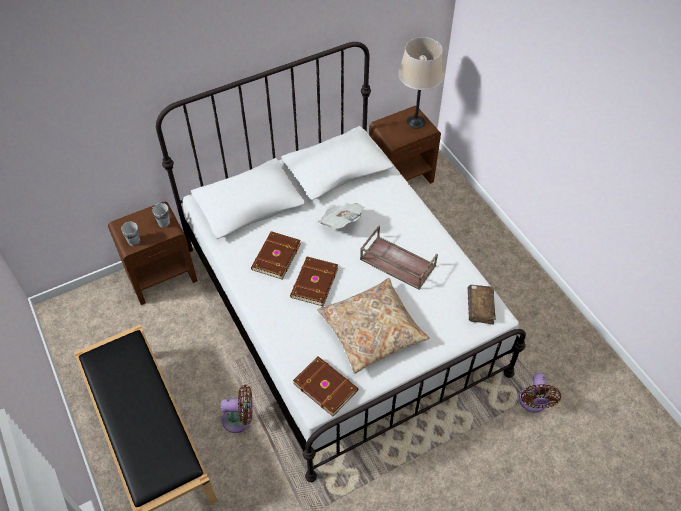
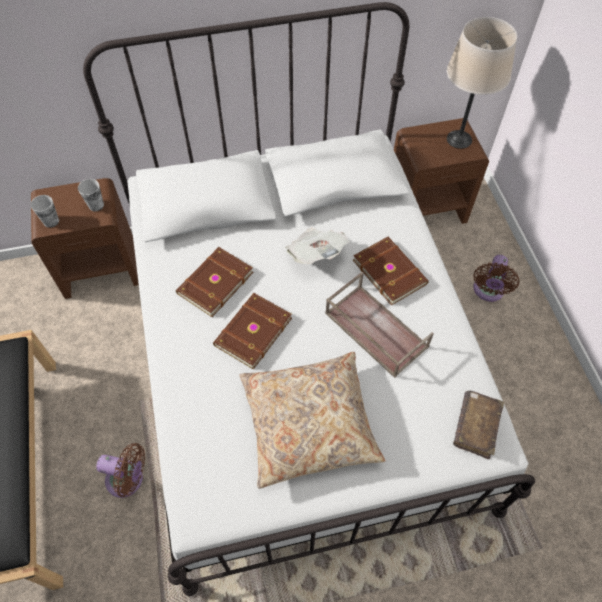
camera: 15 degrees right, 5 degrees up
(326, 386) = (217, 492): brown book -> brown book (390, 271)
(533, 403) = (522, 564): brown fan -> brown fan (488, 291)

